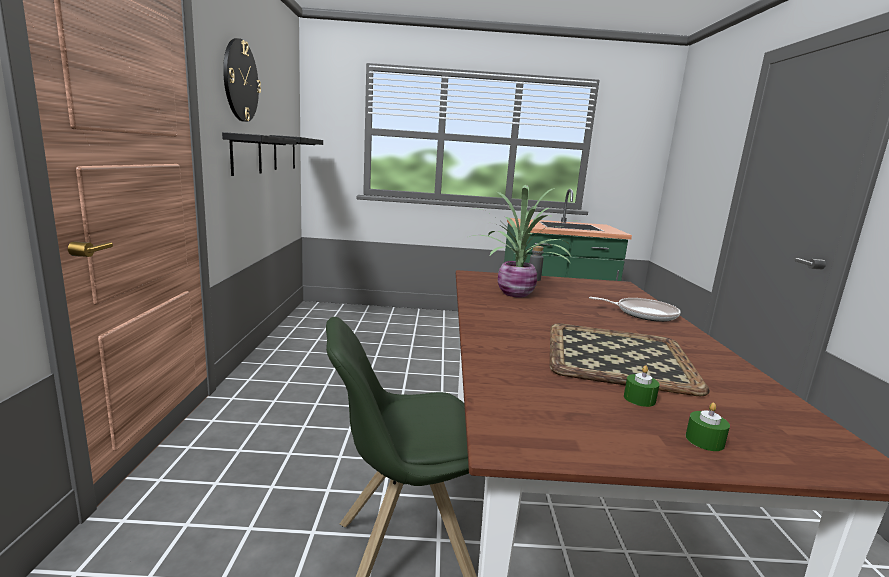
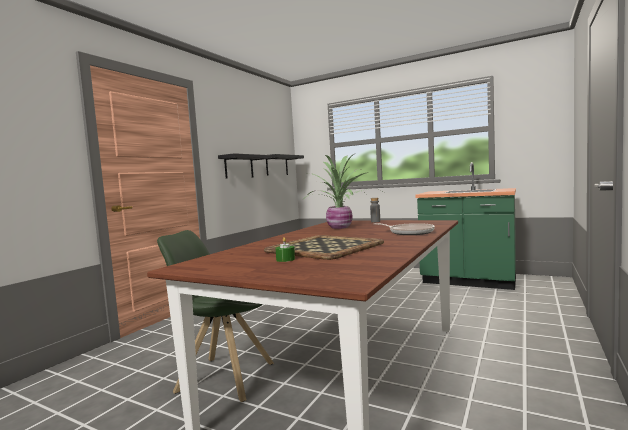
camera: 30 degrees right, 10 degrees down
(240, 81) = (233, 127): wall clock -> none
(704, 440) = (275, 271): green candle -> none

